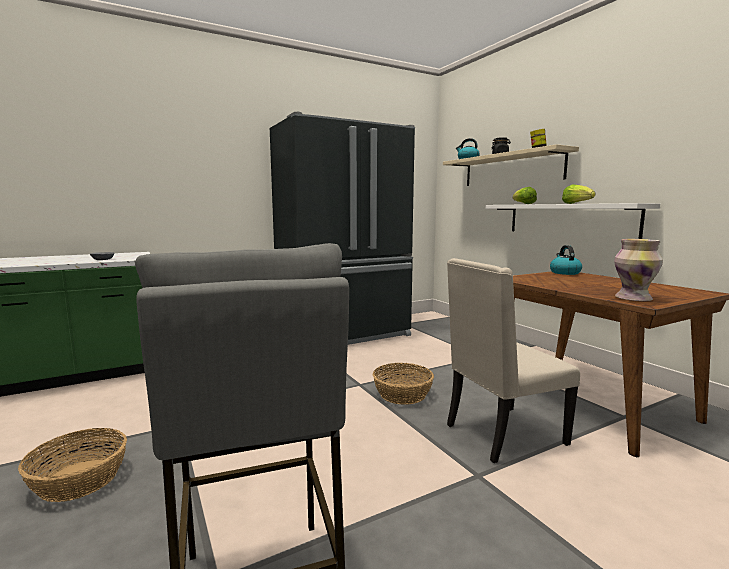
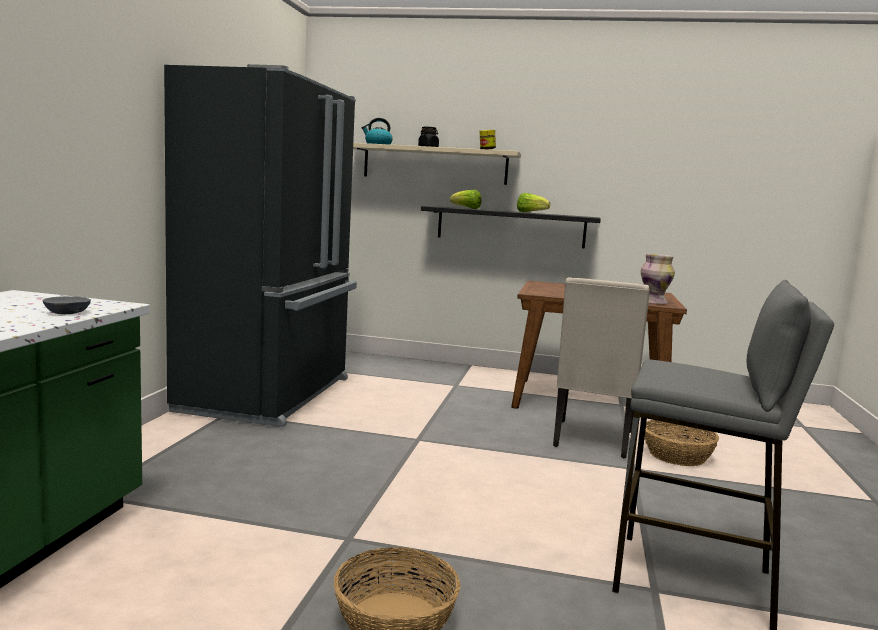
camera: 50 degrees left, 0 degrees up
(403, 394) = (472, 435): basket -> basket (677, 455)
(564, 272) = (540, 283): kettle -> none
(569, 219) = (511, 227): white shelf -> black shelf

